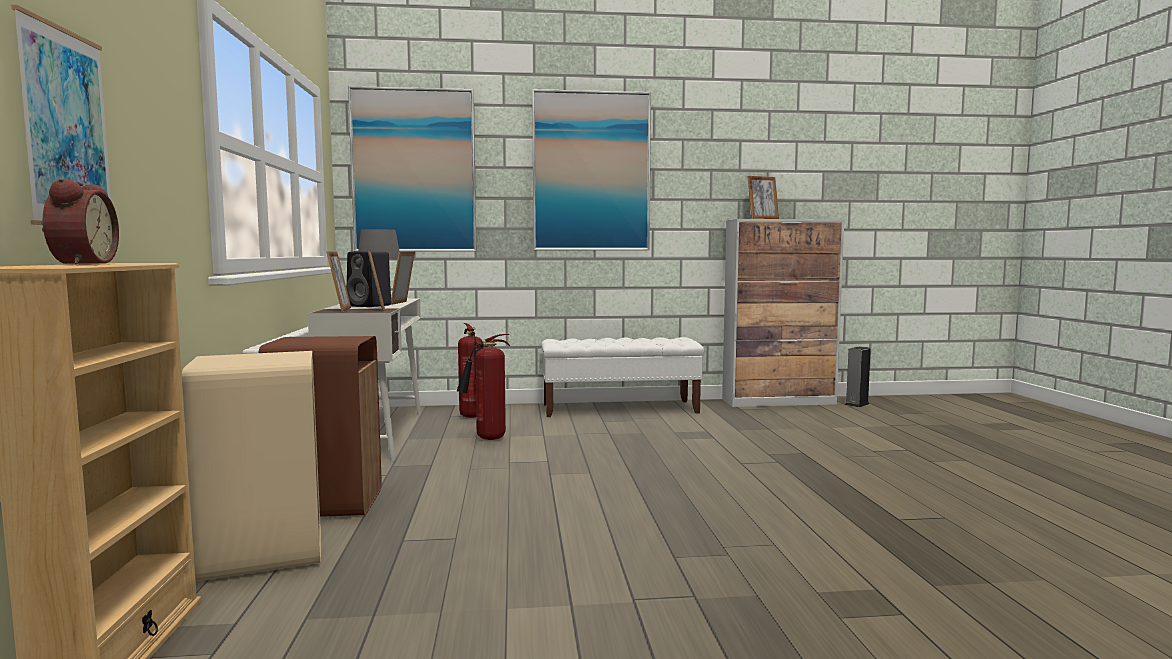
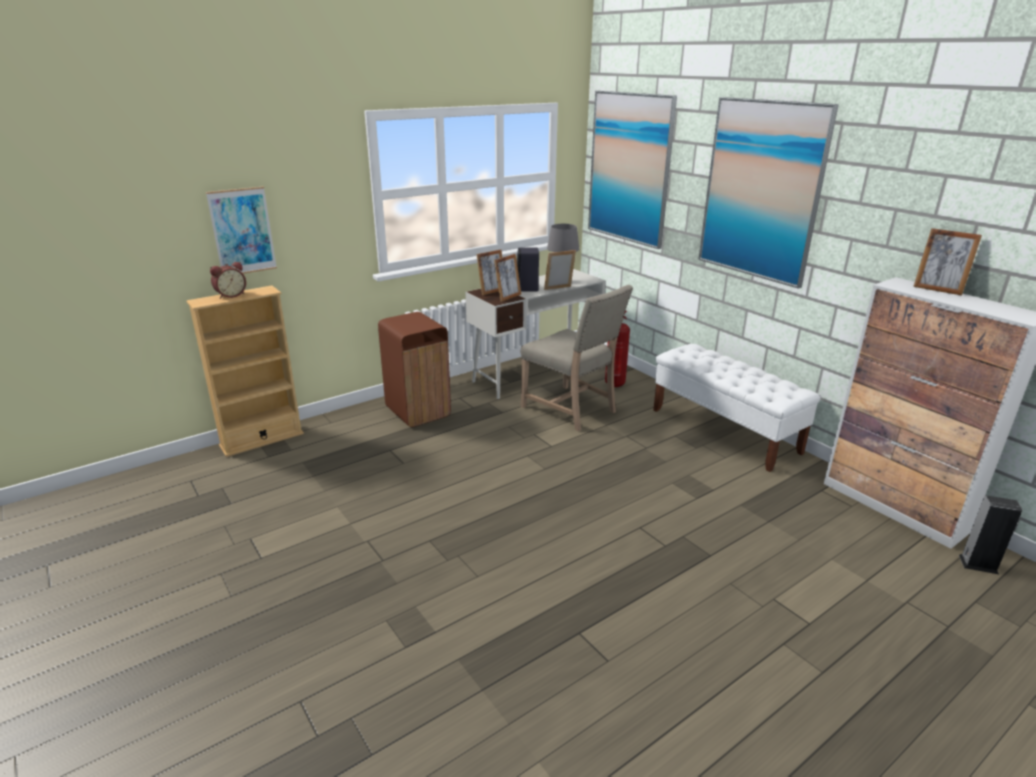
camera: 60 degrees right, 20 degrees up
(262, 554) = (352, 424): beige trash can -> none
(487, 439) = (572, 409): fire extinguisher -> beige chair

